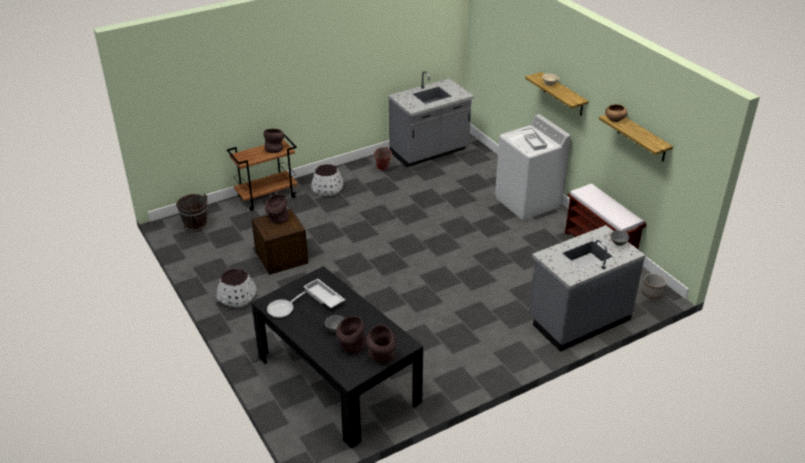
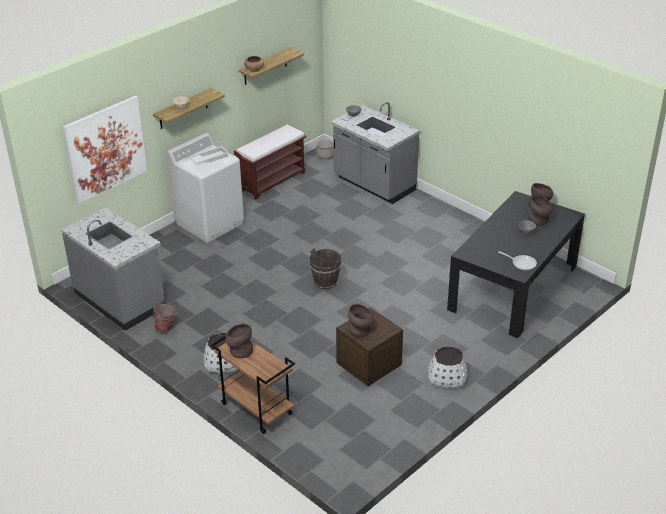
camera: 105 degrees left, 0 degrees up
(195, 225) = (338, 454): brown bucket -> brown bucket (325, 282)
(323, 297) = (493, 246): white tray -> none
(507, 63) = (106, 148): none -> picture

